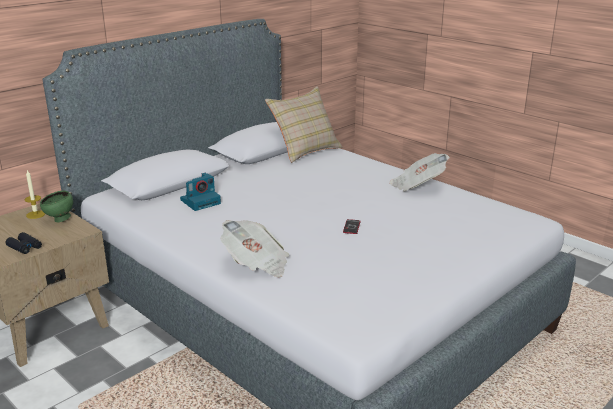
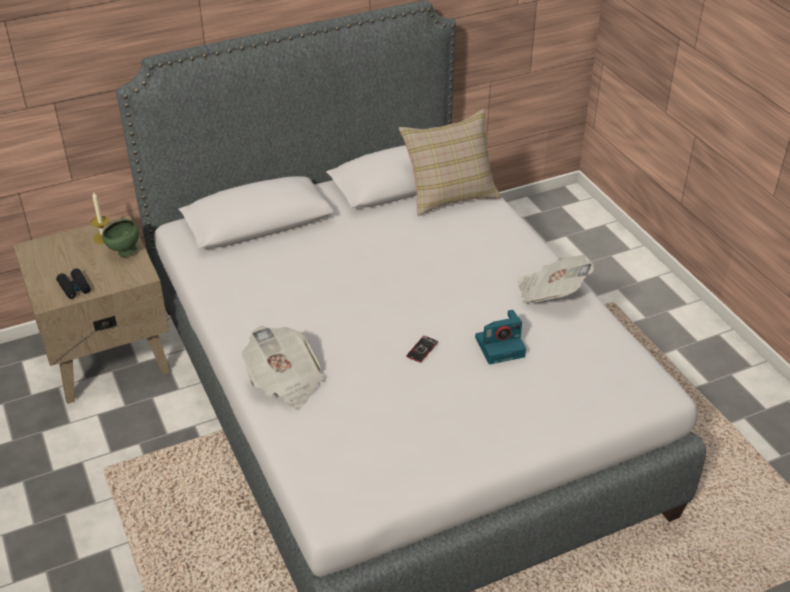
camera: 20 degrees right, 15 degrees up
(201, 201) = (277, 263): camera -> camera (500, 346)

